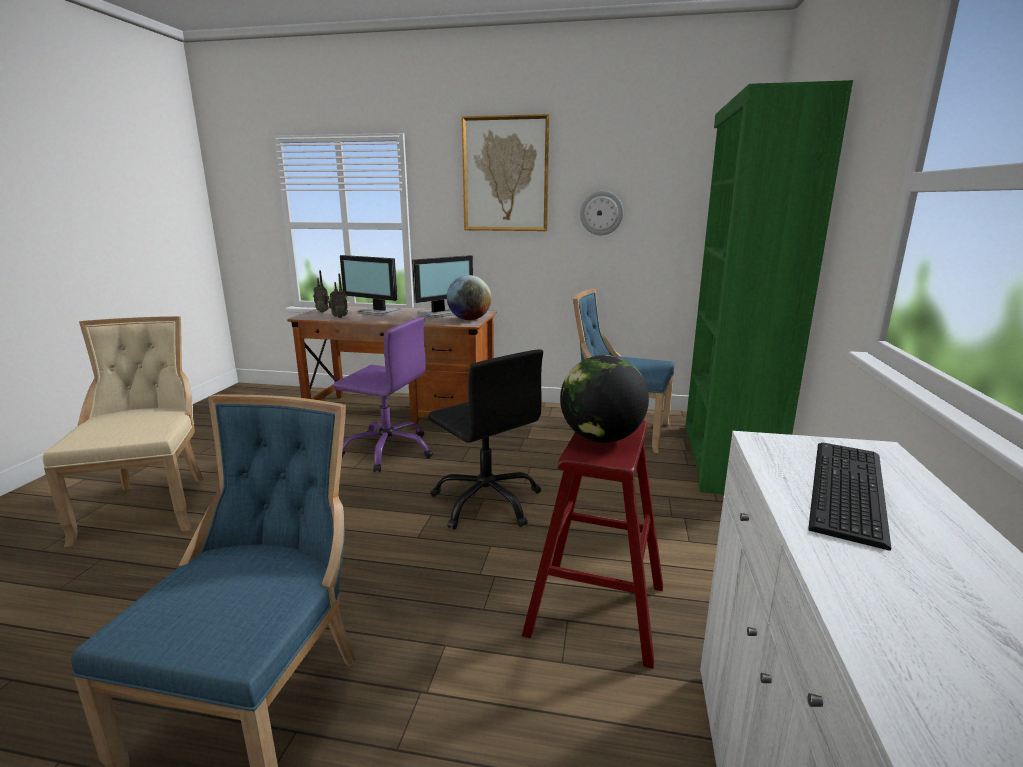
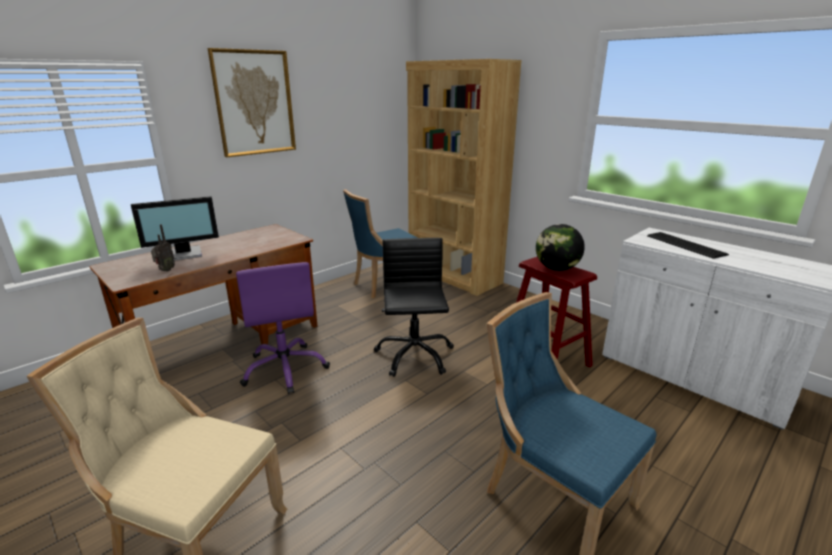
camera: 55 degrees left, 5 degrees up
(323, 311) = (121, 272): radio -> none
(388, 450) = (285, 369): purple office chair -> purple office chair turned 105 degrees clockwise
(439, 313) = (243, 239): monitor -> none
(469, 319) = (285, 236): globe -> none
(487, 502) = (414, 355): black office chair -> black office chair turned 90 degrees counterclockwise
(601, 213) = (329, 130): wall clock -> none
(725, 458) = (454, 276): green bookcase -> brown bookcase

